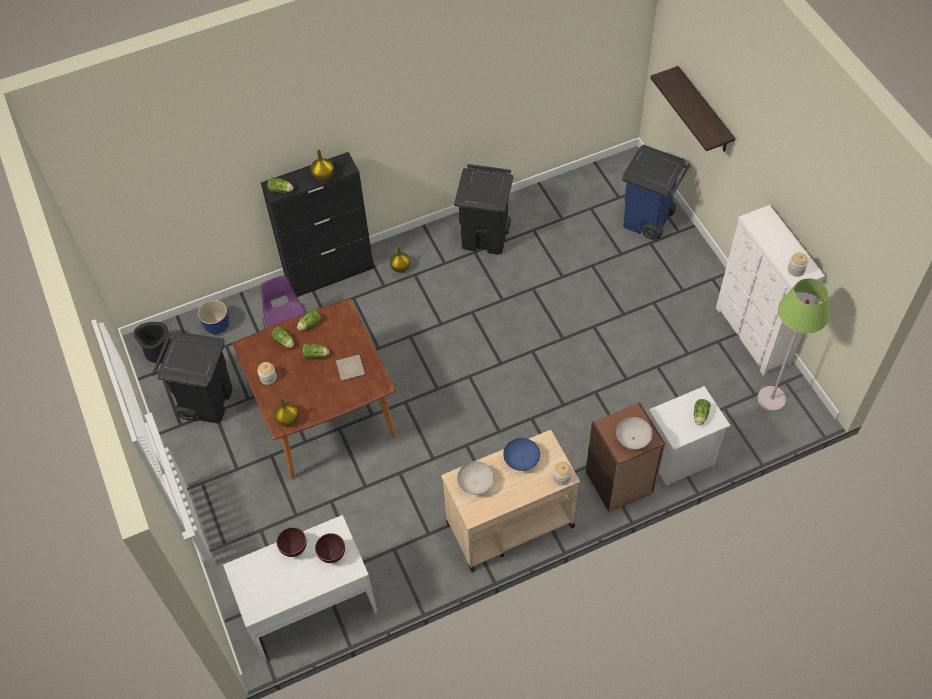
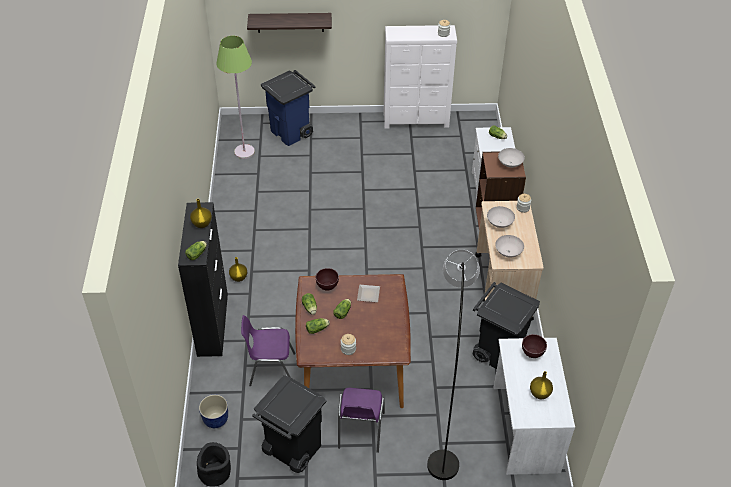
camera: 70 degrees left, 10 degrees down
(248, 451) = (360, 431): none -> purple chair
(287, 418) = (395, 347): yellow vase -> yellow vase (539, 393)
(294, 548) = (516, 376): brown bowl -> brown bowl (327, 287)
(299, 523) = (446, 415): none -> grey floor lamp
(486, 237) = (244, 219): black trash can -> black trash can (498, 351)
(521, 460) = (499, 223): blue bowl -> white bowl
(771, 399) = (468, 130): green floor lamp -> green floor lamp (244, 152)

